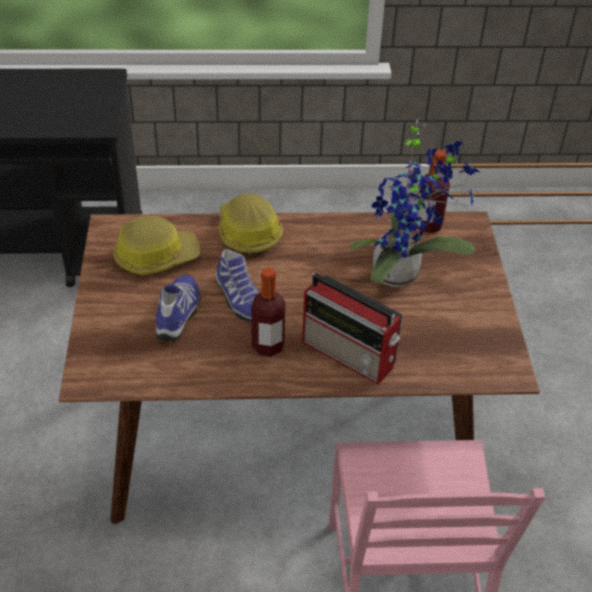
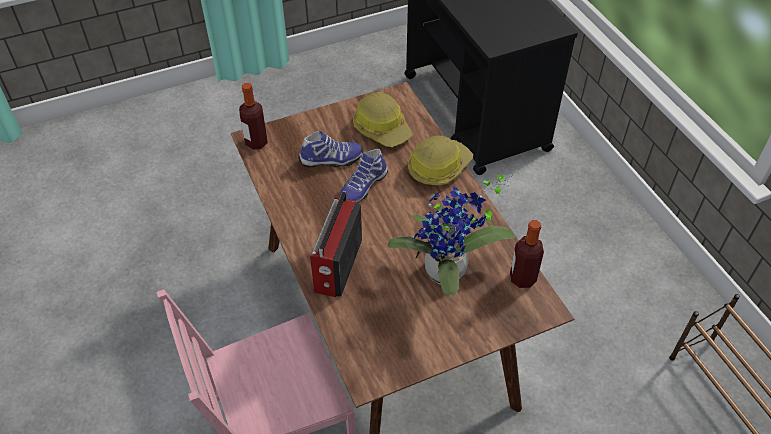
camera: 70 degrees right, 5 degrees up
(268, 346) = (323, 217): bottle -> bottle (256, 142)

